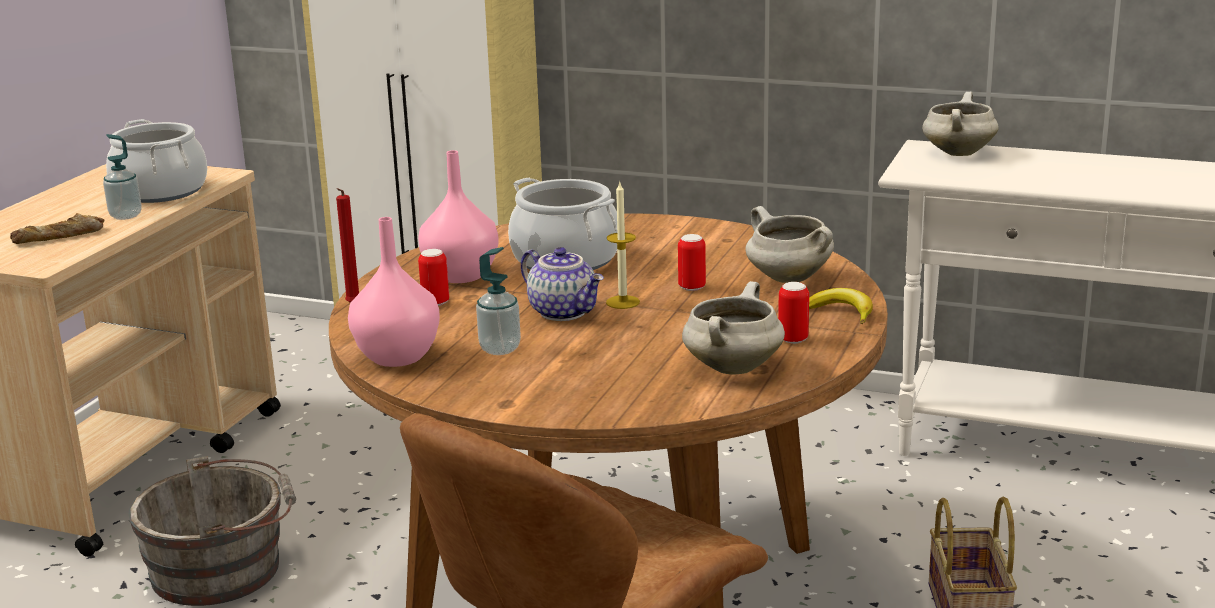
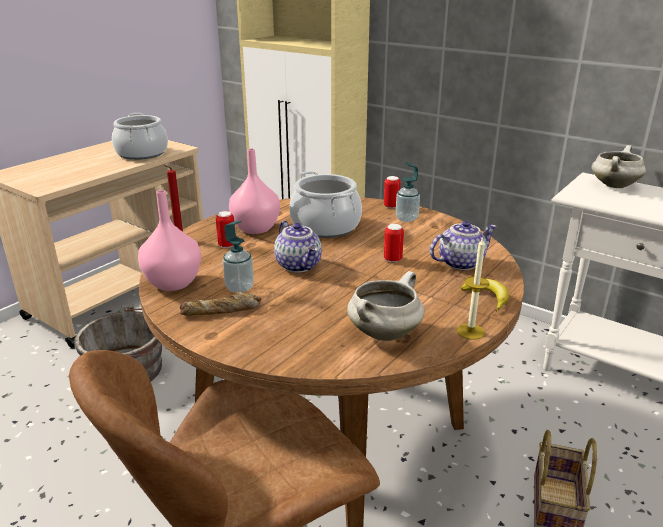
camera: 15 degrees right, 5 degrees up
(59, 237) = (69, 173): bread -> bread (221, 310)
(126, 216) = (112, 165): soap dispenser -> soap dispenser (406, 219)
(623, 302) = (341, 264): candle -> candle (470, 331)
(787, 278) = (460, 262): white cooking pot -> teapot
(793, 339) = (440, 315): can -> can (391, 206)

